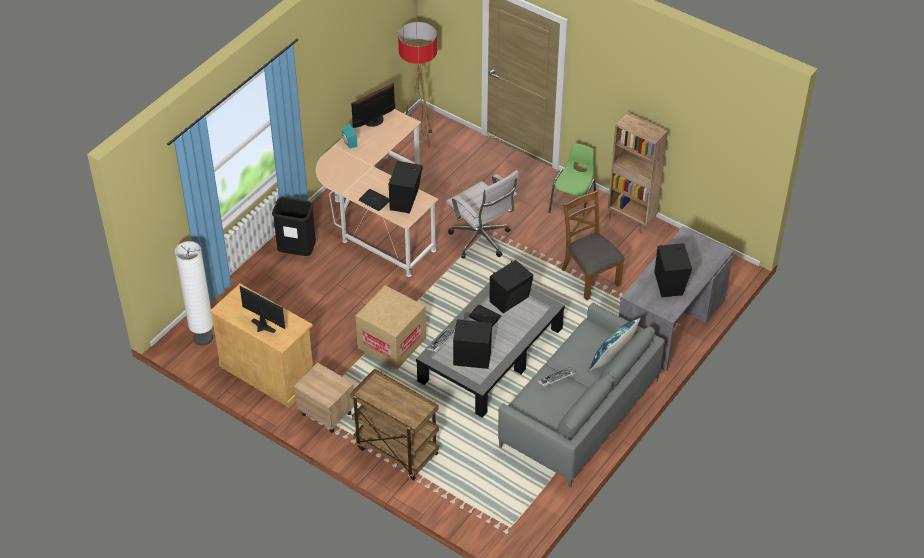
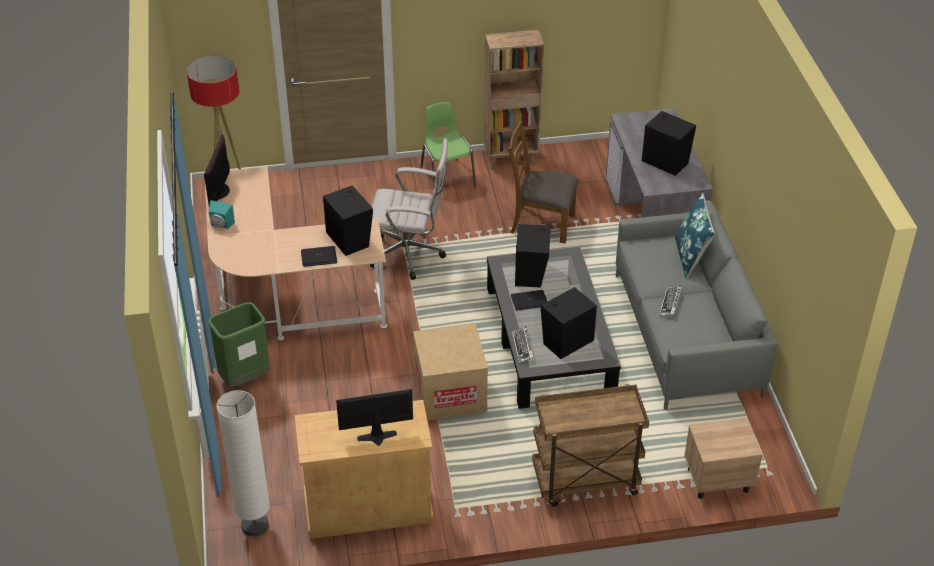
camera: 45 degrees left, 5 degrees down
(297, 251) = (245, 378): black trash can -> green trash can
(326, 413) = (476, 500): beige nightstand -> beige nightstand (717, 480)

